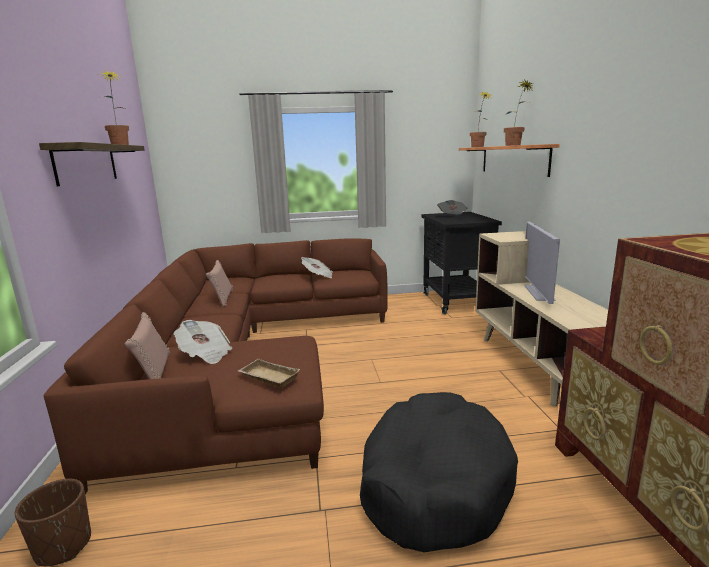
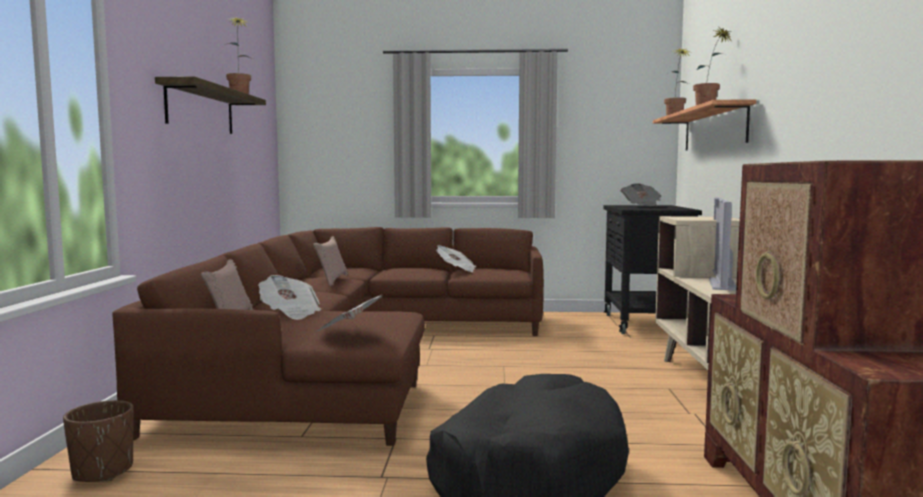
camera: 10 degrees right, 10 degrees down
(267, 377) = (349, 332): beige tray -> newspaper

